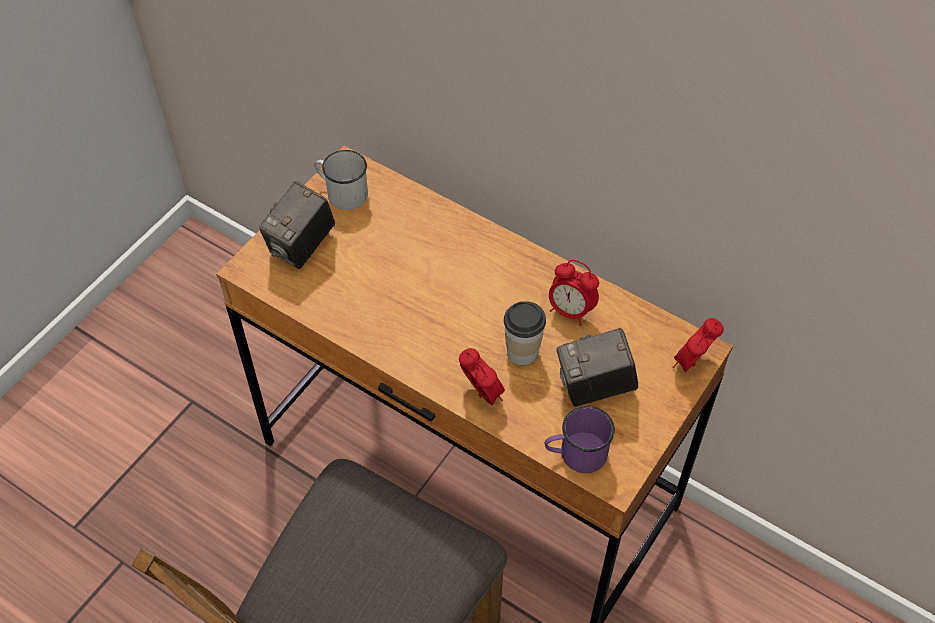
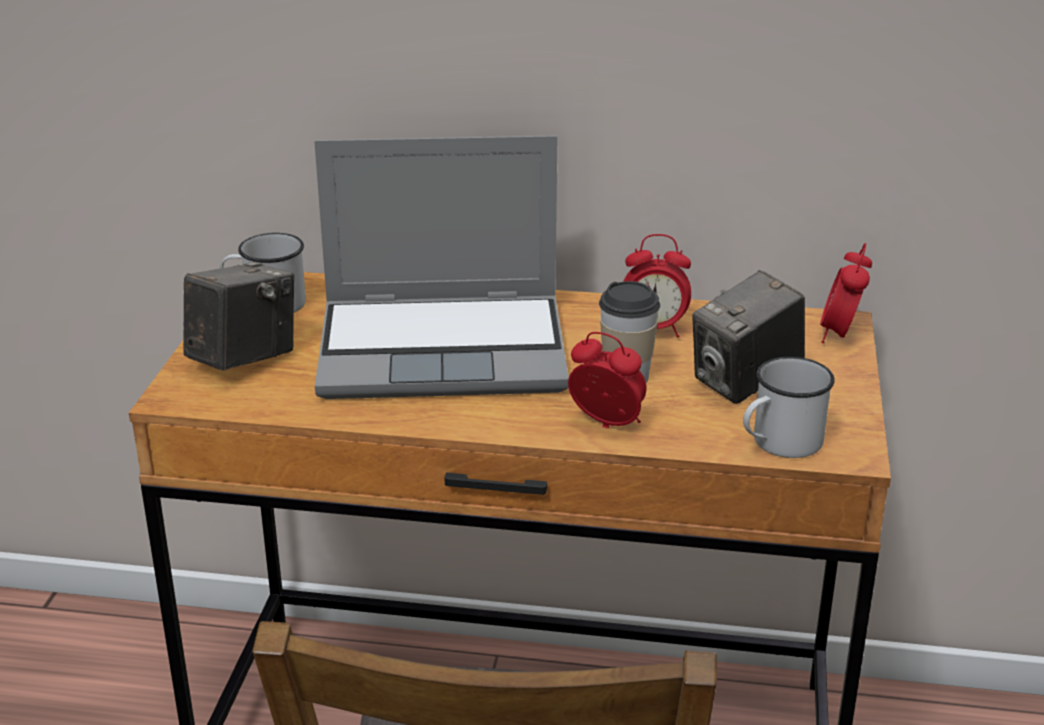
camera: 25 degrees left, 25 degrees down
(302, 246) = (243, 359): camera -> camera turned 150 degrees counterclockwise
(426, 281) = (446, 349): none -> laptop
(576, 454) = (779, 444): purple mug -> white mug

